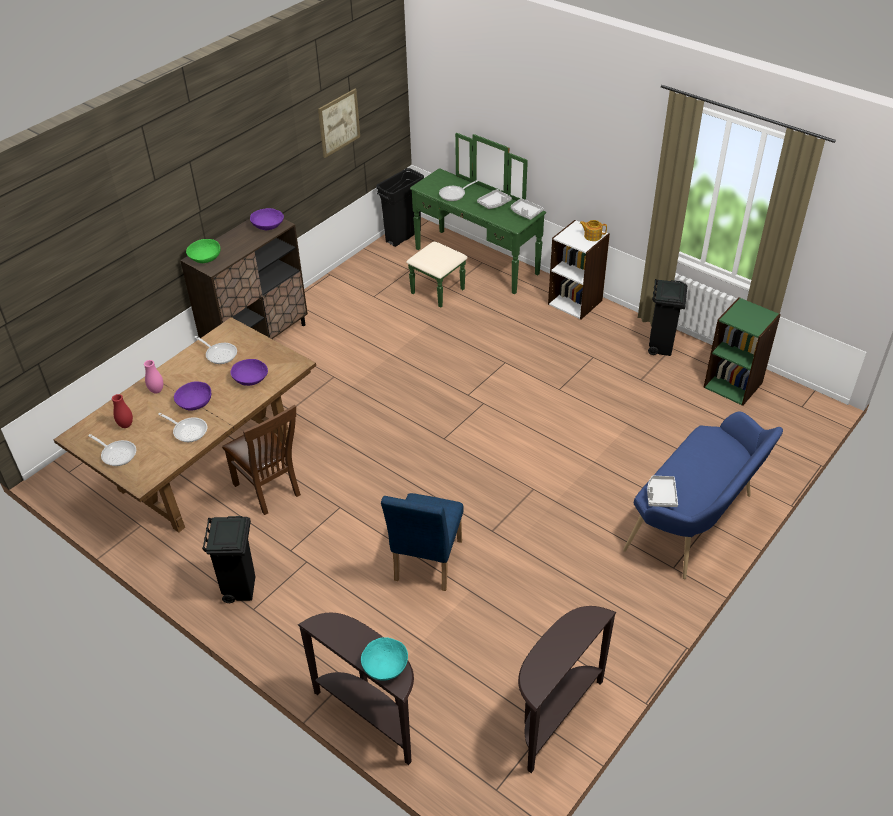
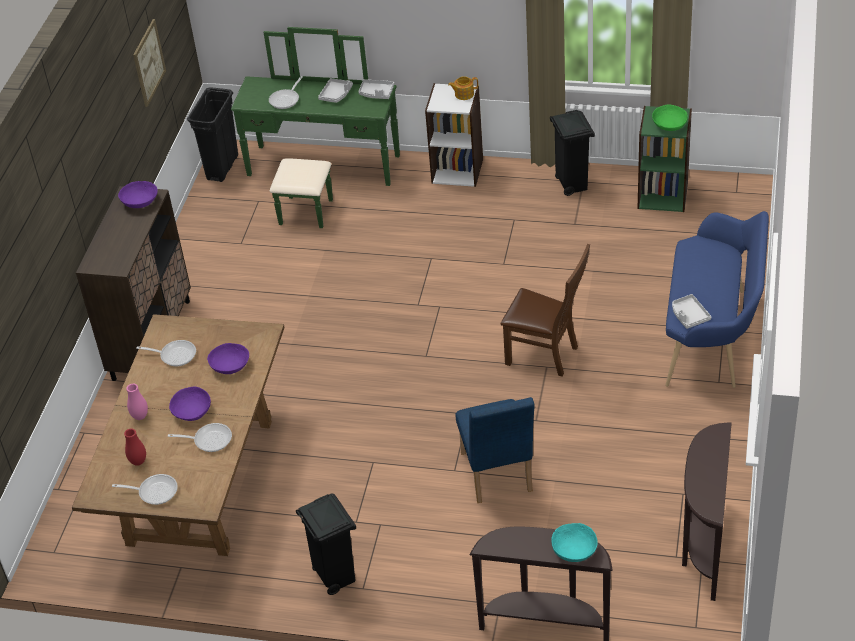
camera: 25 degrees left, 0 degrees up
(205, 258) = (101, 259): green bowl -> green bowl (669, 125)
(270, 491) = (289, 477): brown chair -> brown chair (546, 355)

